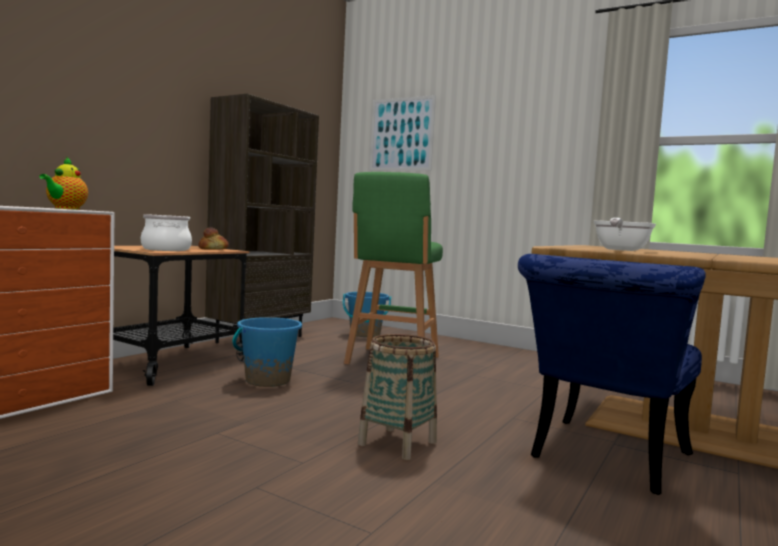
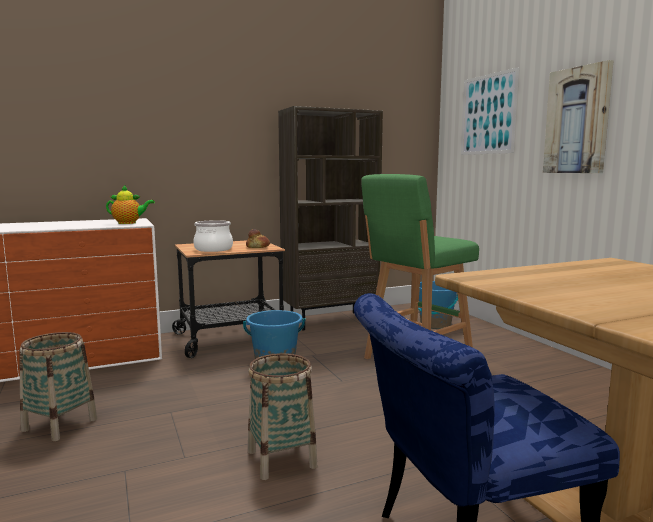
camera: 35 degrees right, 5 degrees up
(65, 208) = (129, 223): teapot -> teapot turned 135 degrees counterclockwise
(84, 470) = (60, 424): none -> basket
(495, 146) = (577, 120): none -> picture
(620, 250) = (557, 284): frying pan -> none

